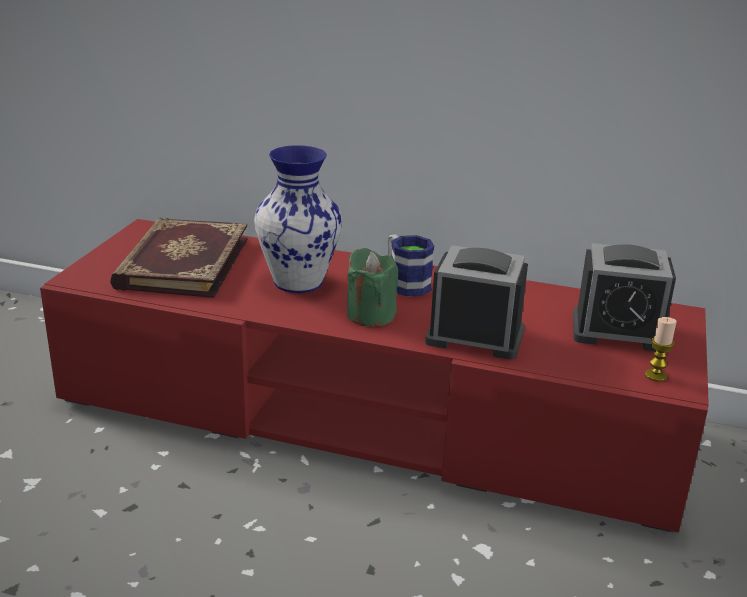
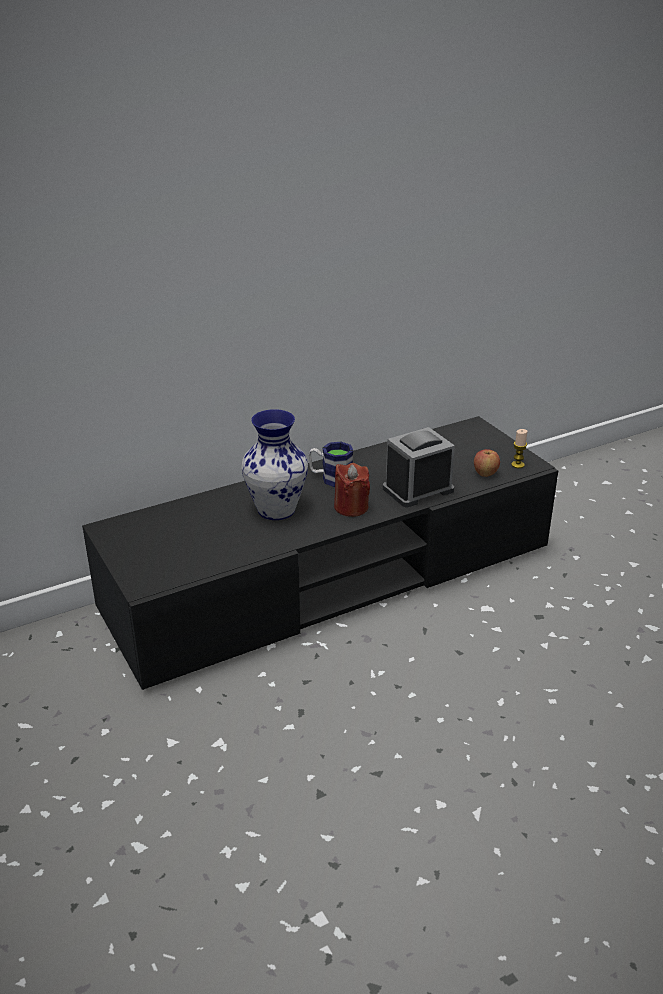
camera: 45 degrees left, 5 degrees up
(181, 262) = (183, 537): book -> none
(369, 415) = (331, 578): red tv stand -> black tv stand
(370, 315) = (351, 507): green candle -> red candle
(591, 363) = (485, 474): none -> apple
(618, 331) = (468, 450): alarm clock -> none

